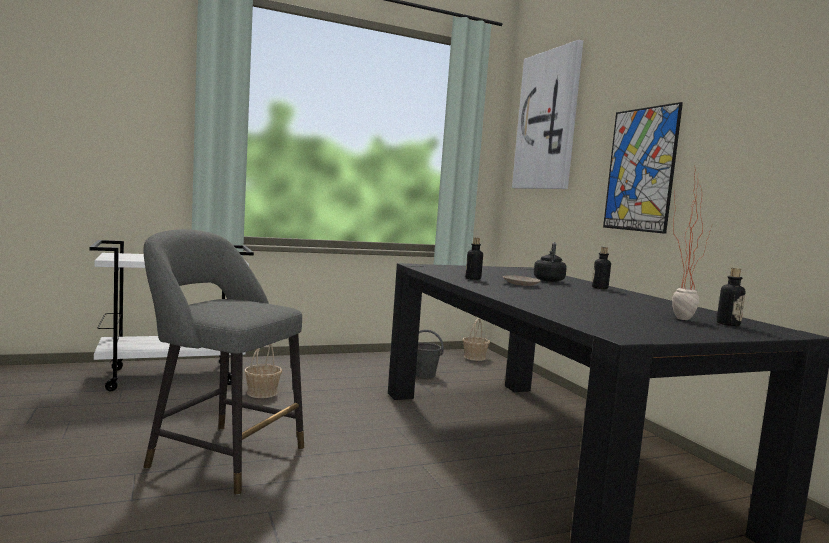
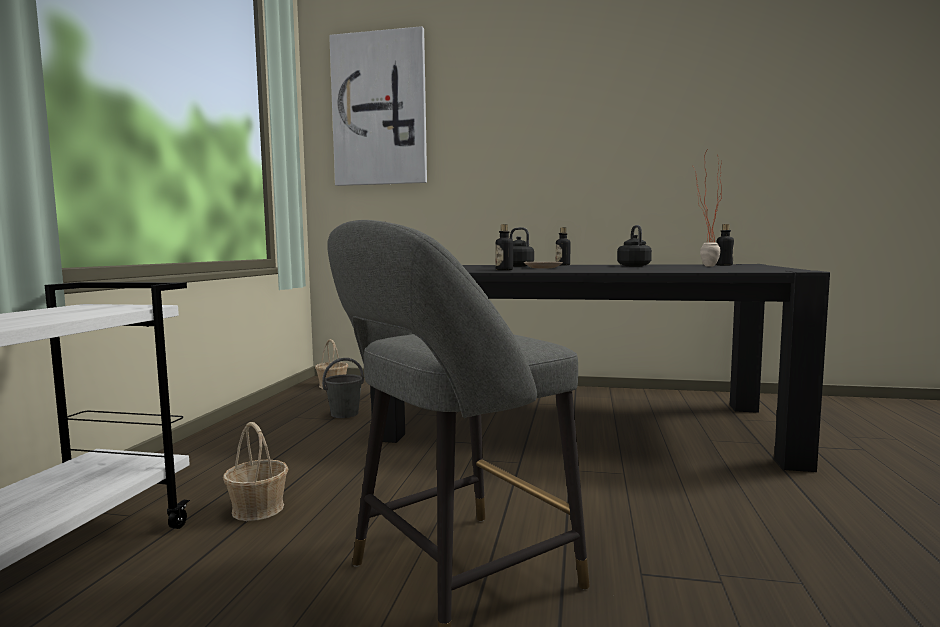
camera: 55 degrees left, 0 degrees up
(623, 301) = (633, 266): none -> black kettle
(640, 169) = (522, 161): picture -> none

